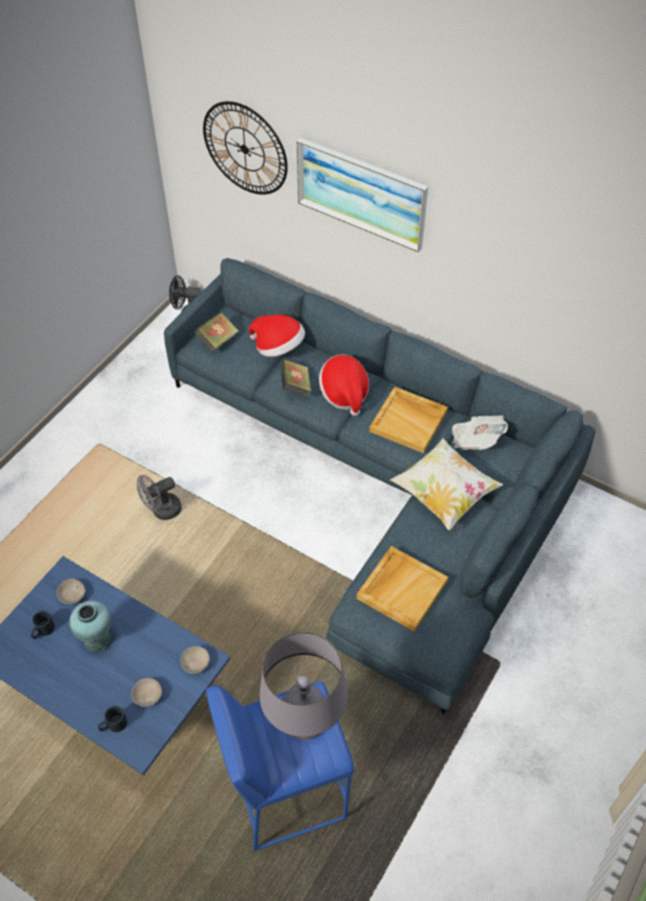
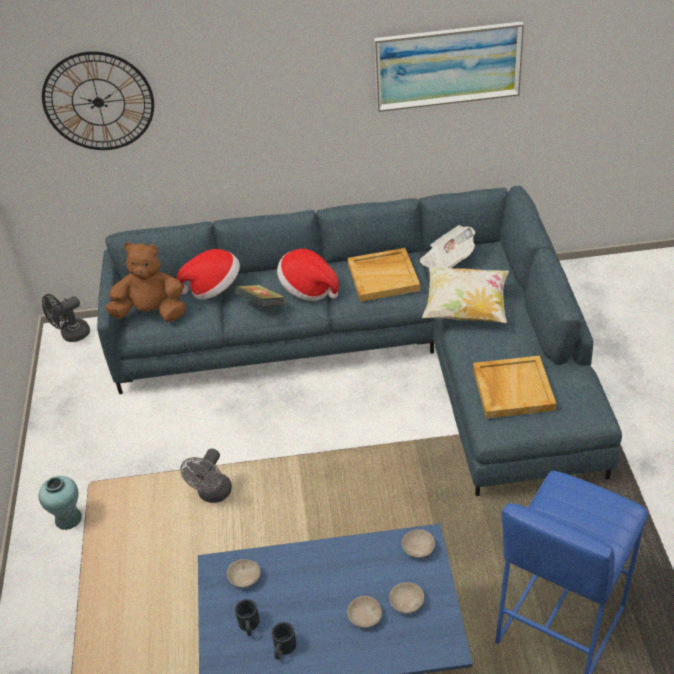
camera: 35 degrees left, 10 degrees down
(97, 640) = (310, 595): turquoise vase -> turquoise vase (68, 519)
(112, 683) = (363, 617): none -> beige bowl
(113, 725) = (403, 648): black mug -> black mug (283, 649)
(217, 340) = (151, 313): book -> brown plush toy
(304, 724) = (580, 504): grey table lamp -> none
(361, 193) = (243, 83): picture -> picture (448, 65)

